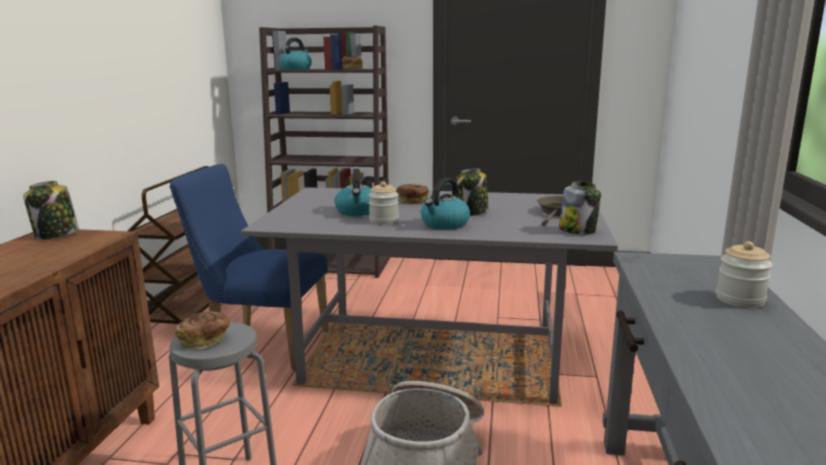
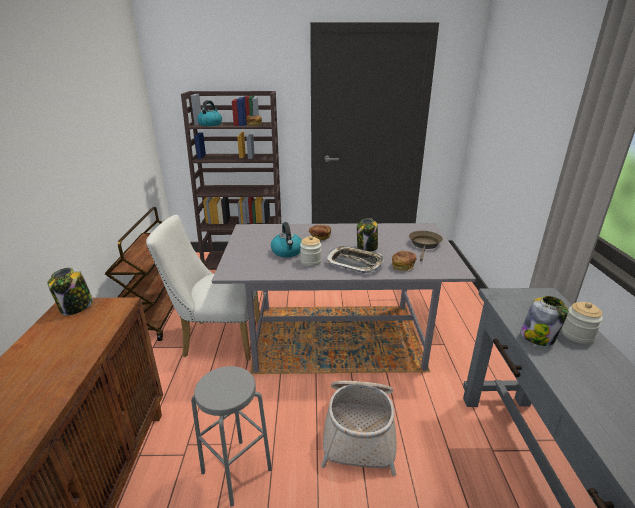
camera: 10 degrees left, 10 degrees up
(205, 340) = (220, 389): bread -> bread (403, 266)
(261, 344) = (217, 339): blue chair -> white chair
(444, 224) = (354, 263): kettle -> tray
(578, 230) = (444, 264): jar -> jar (538, 337)

